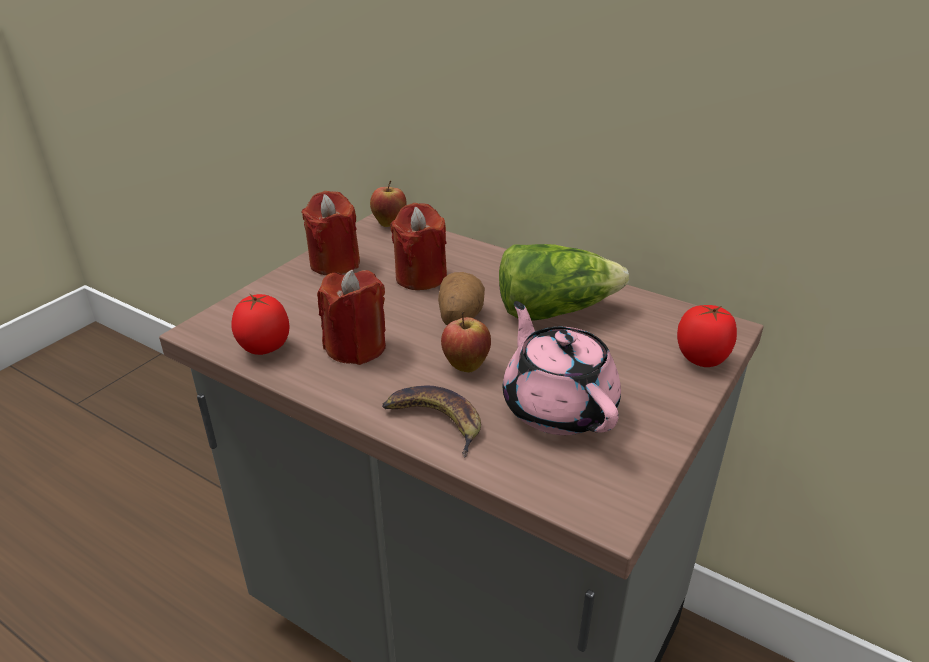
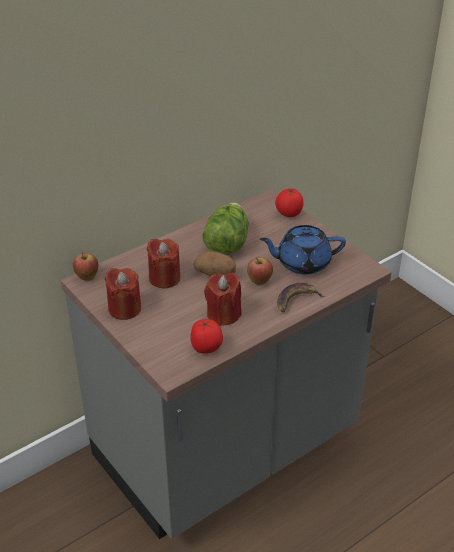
camera: 70 degrees left, 5 degrees up
(558, 406) = (302, 263): pink teapot -> blue teapot

